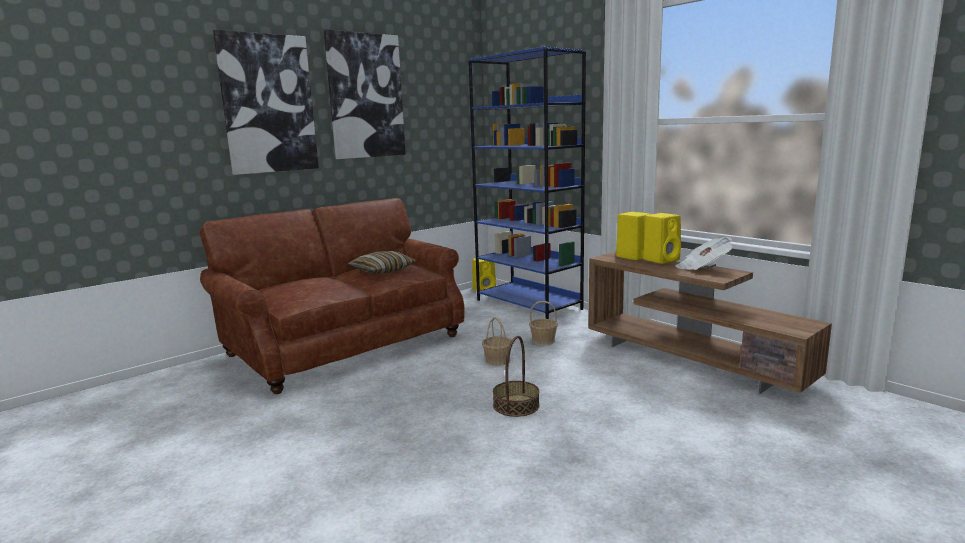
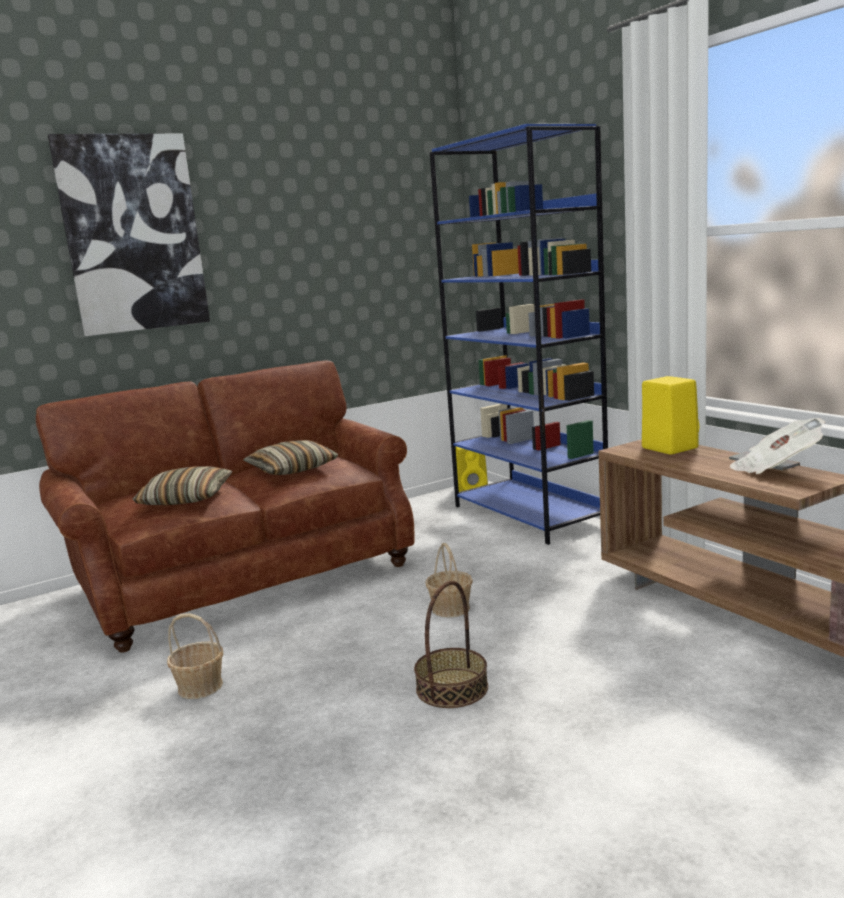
camera: 10 degrees right, 0 degrees up
(316, 288) = (186, 499): none -> pillow
(365, 96) = (279, 214): picture -> none
(543, 341) = (531, 577): basket -> basket (200, 687)
(661, 260) = (712, 454): yellow speaker -> none

